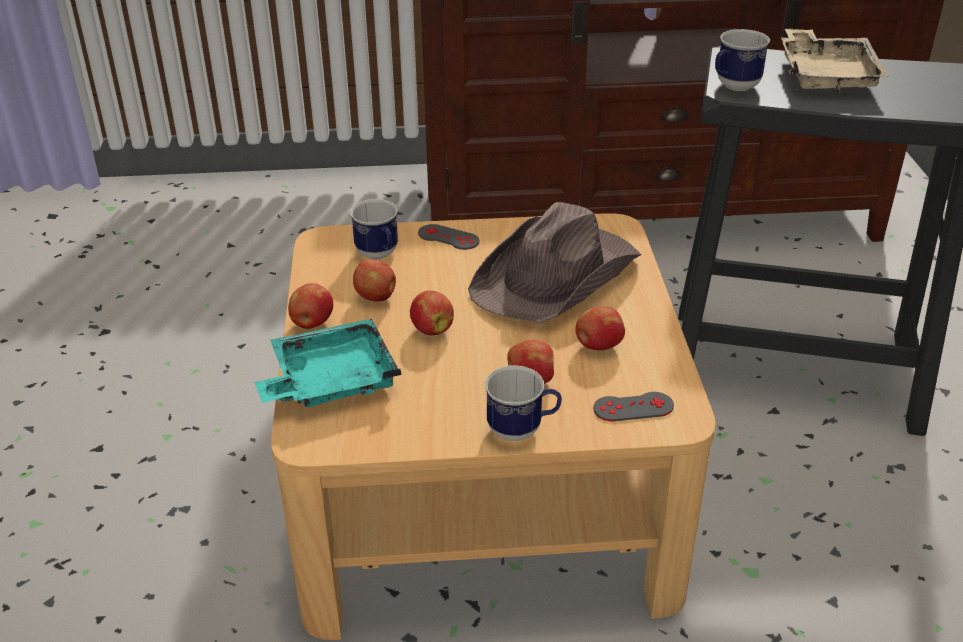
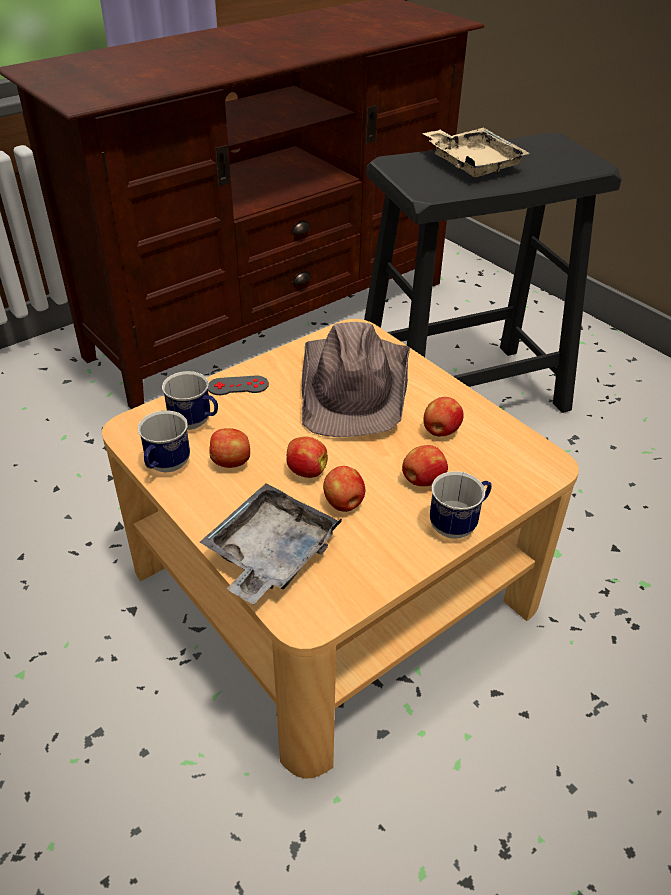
camera: 35 degrees left, 5 degrees up
(312, 323) = (199, 510): apple -> apple (344, 503)
(330, 381) = (270, 554): turquoise tray -> grey tray
(633, 407) = (512, 469): grey game controller -> none
(733, 87) = (425, 189): mug -> mug (165, 467)

